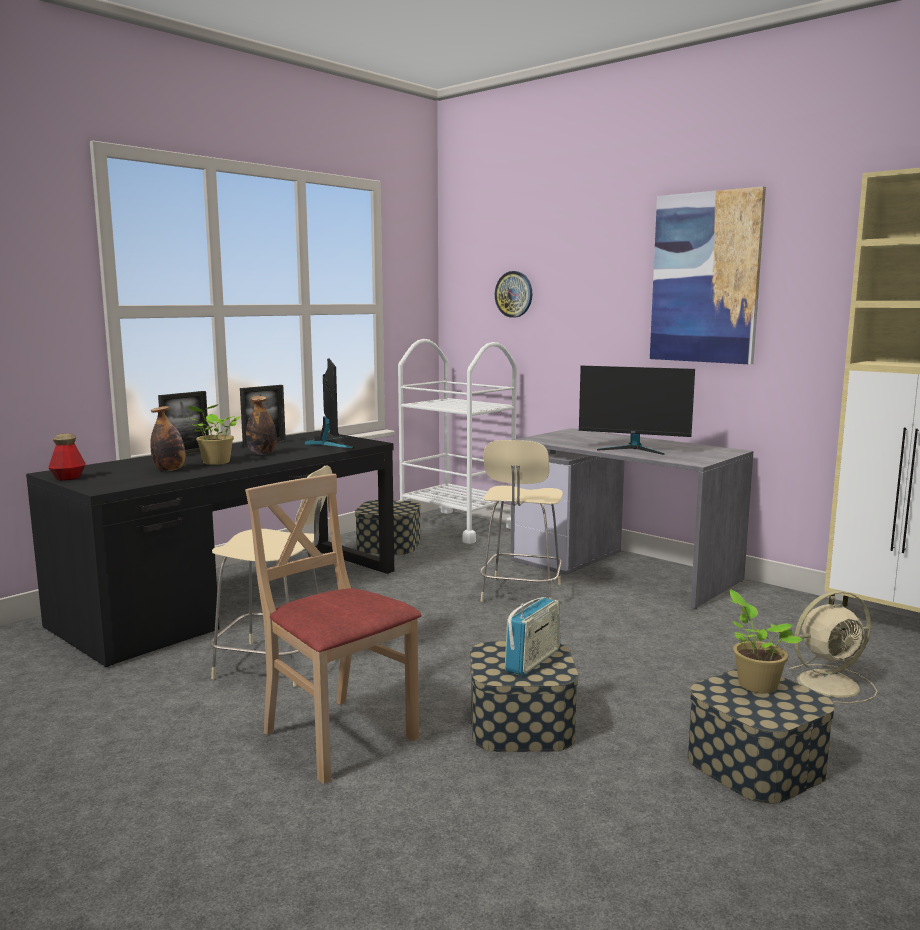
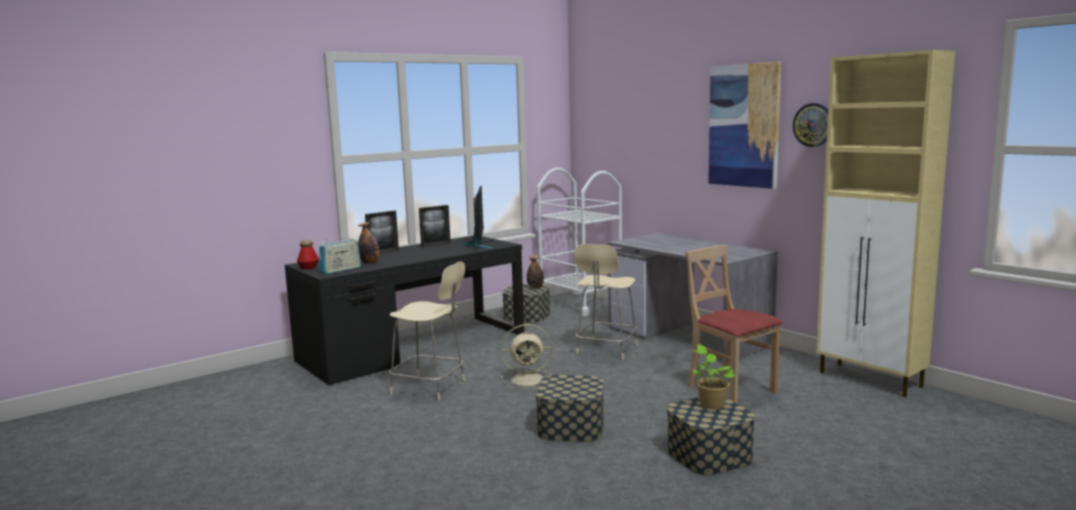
camera: 10 degrees right, 0 degrees up
(215, 463) = (399, 258): potted plant -> none
(262, 453) = (431, 252): bottle -> bottle (535, 288)
(338, 736) = (457, 428): beige chair -> beige chair (730, 390)
(514, 294) = (619, 134): wall clock -> wall clock (813, 125)
(533, 660) = (577, 386): radio -> radio (340, 270)
(633, 449) = (689, 249): monitor -> none
(830, 683) = (791, 413): beige fan -> beige fan (529, 380)

